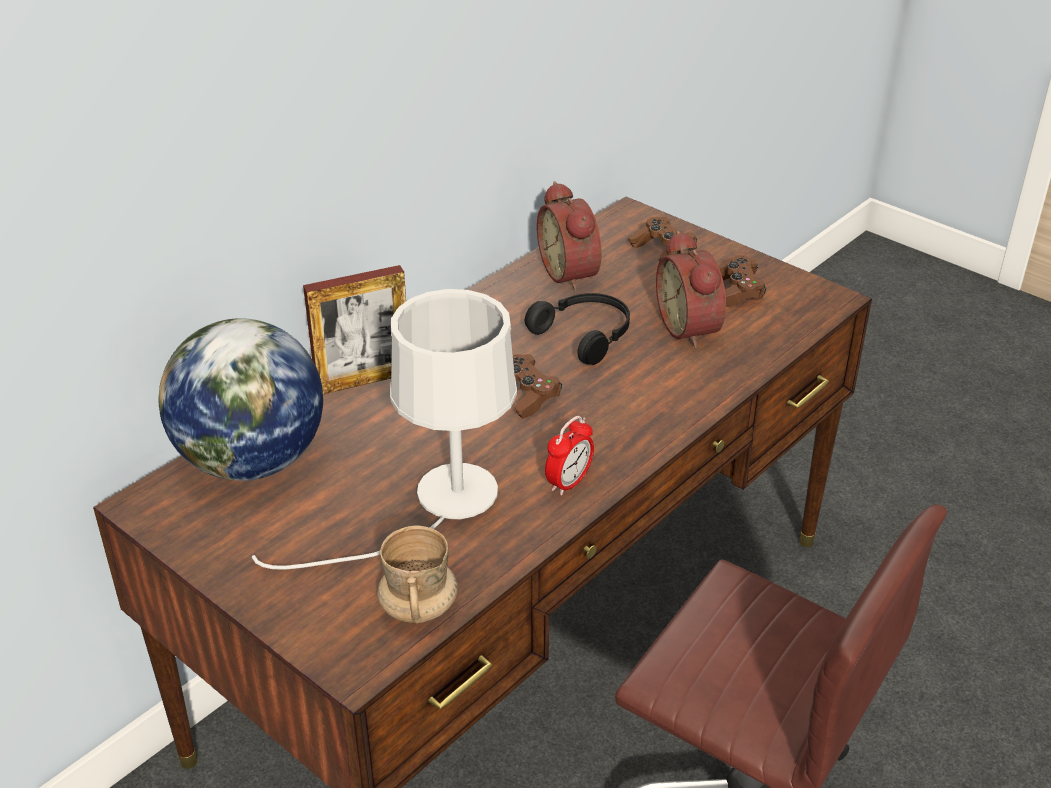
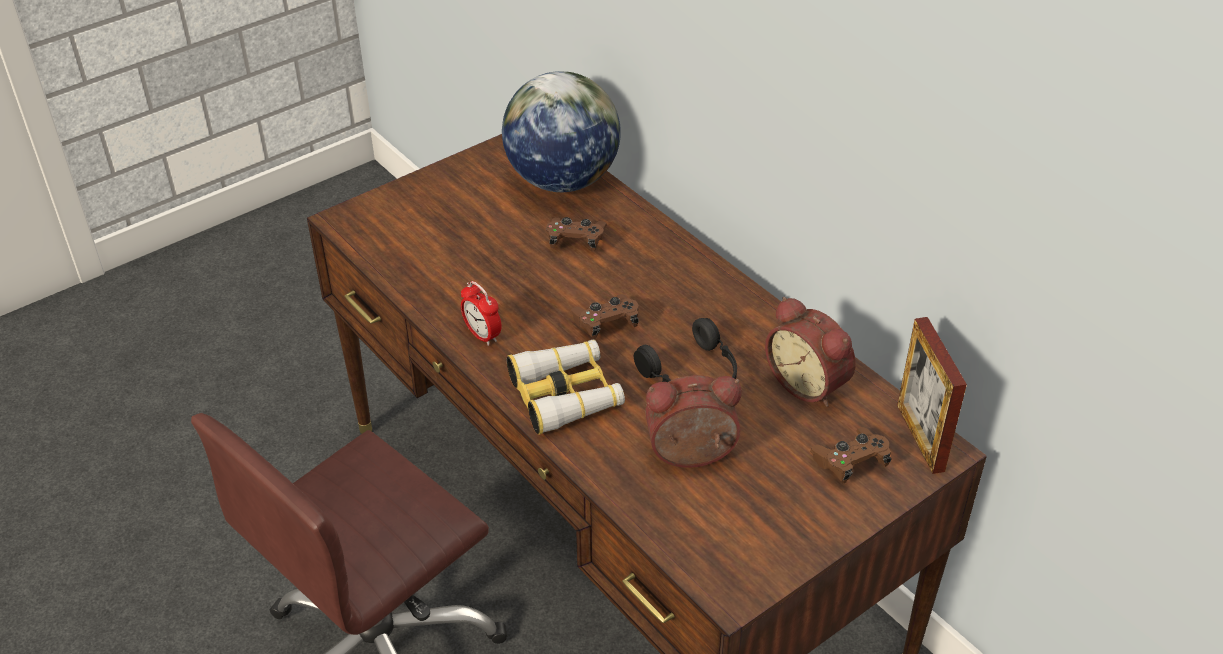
camera: 100 degrees right, 5 degrees up
(363, 380) = (651, 236): picture frame -> picture frame (920, 438)
(419, 608) = (380, 248): beige mug -> none
(438, 511) = (474, 264): white table lamp -> none
(572, 273) = (809, 383): alarm clock -> alarm clock turned 120 degrees counterclockwise
(641, 409) = (566, 394): none -> binoculars
(735, 291) = (757, 508): brown game controller -> brown game controller (576, 241)

